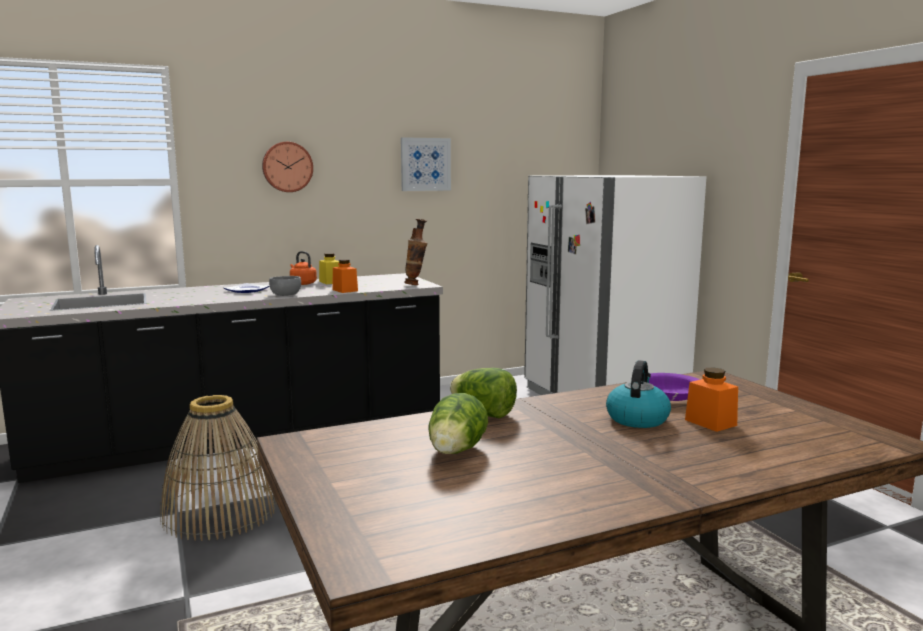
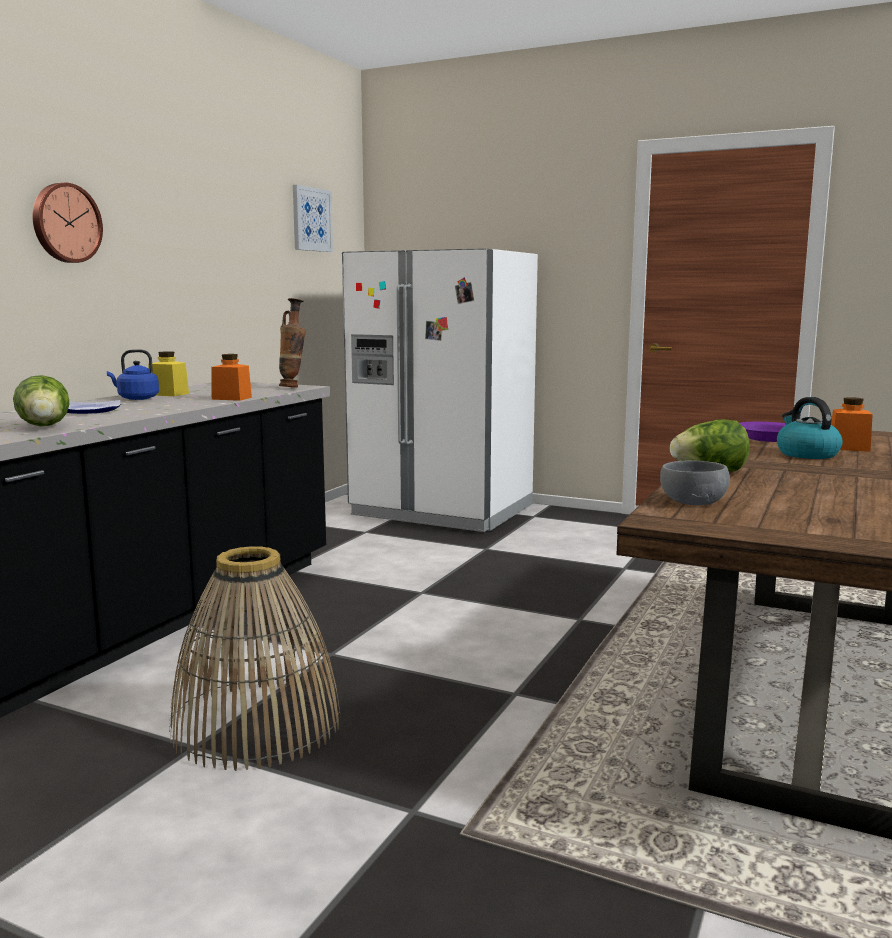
camera: 40 degrees left, 0 degrees up
(286, 294) = (172, 408): grey bowl -> grey bowl (693, 501)
(302, 283) = (136, 398): orange kettle -> blue kettle
(425, 164) = (219, 232): picture -> picture (311, 219)
(455, 452) = (796, 495): lettuce -> lettuce (45, 427)

